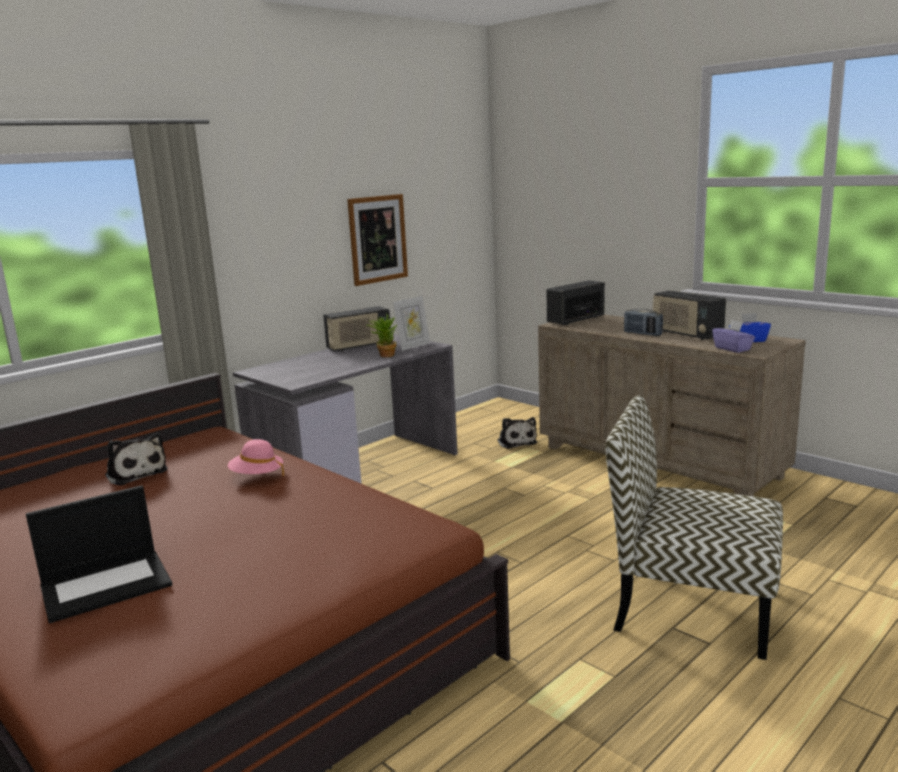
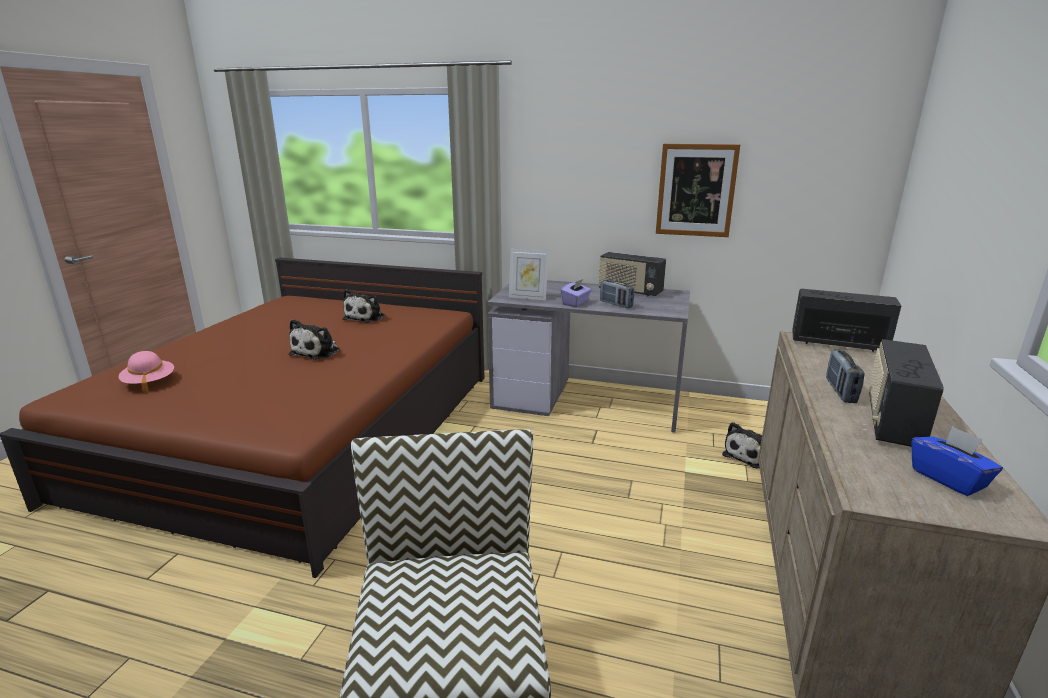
camera: 60 degrees right, 5 degrees up
(107, 584) = (197, 358): laptop -> none
(215, 507) = (317, 352): none -> plush toy
(257, 476) = (376, 348): pink hat -> pink hat (149, 383)
(384, 355) = (615, 304): potted plant -> radio
(413, 346) = (659, 306): picture frame -> picture frame (528, 297)
(732, 349) = (863, 470): purple tissue box -> purple tissue box (575, 303)

